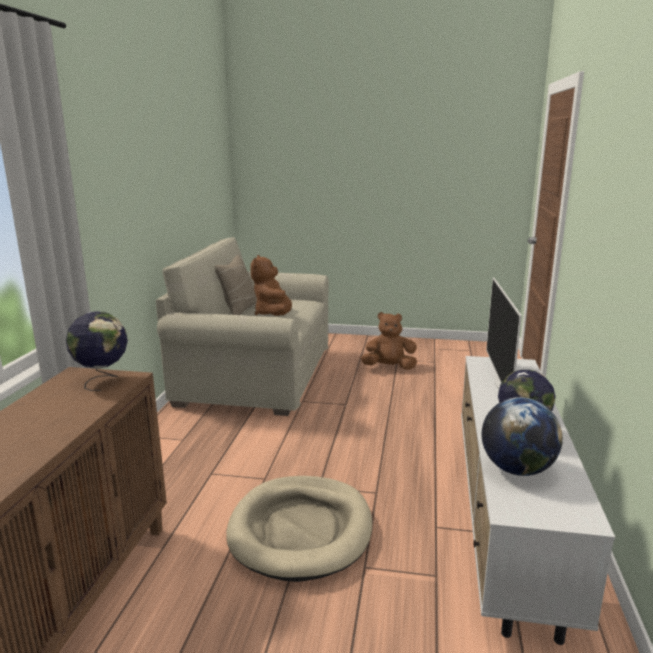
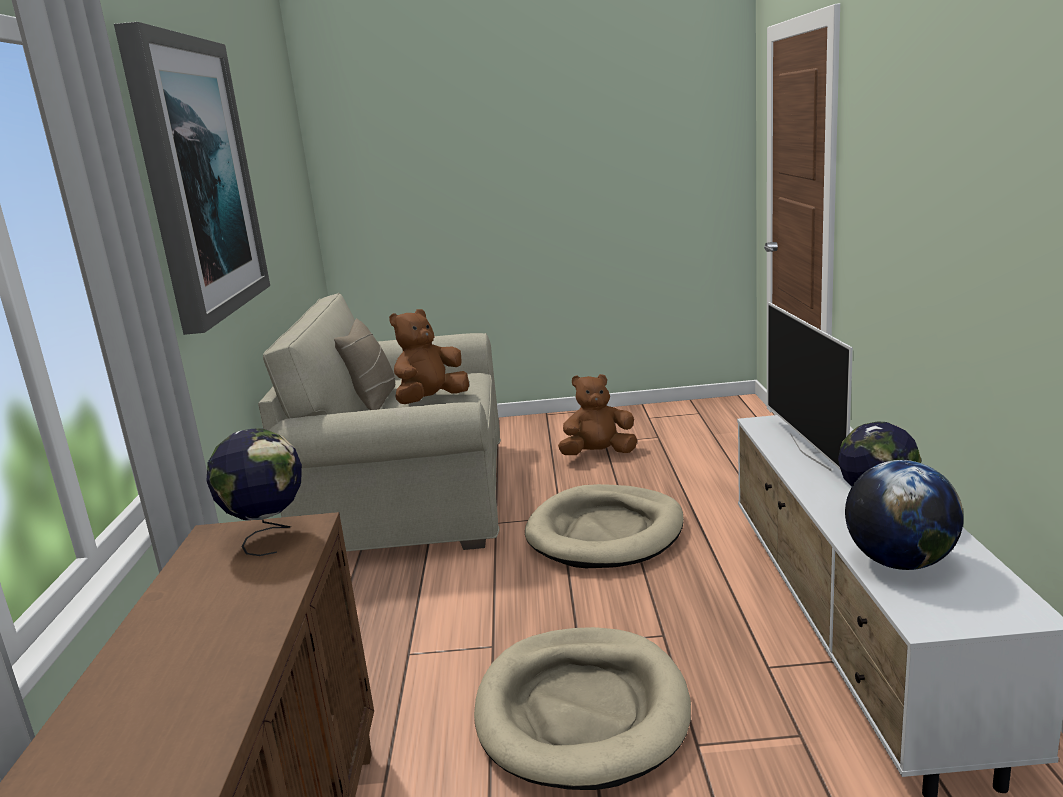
camera: 10 degrees left, 0 degrees up
(127, 153) = (196, 179): none -> picture
(273, 314) = (430, 400): brown plush toy -> brown plush toy turned 60 degrees clockwise
(370, 419) = (606, 532): none -> beige dog bed

